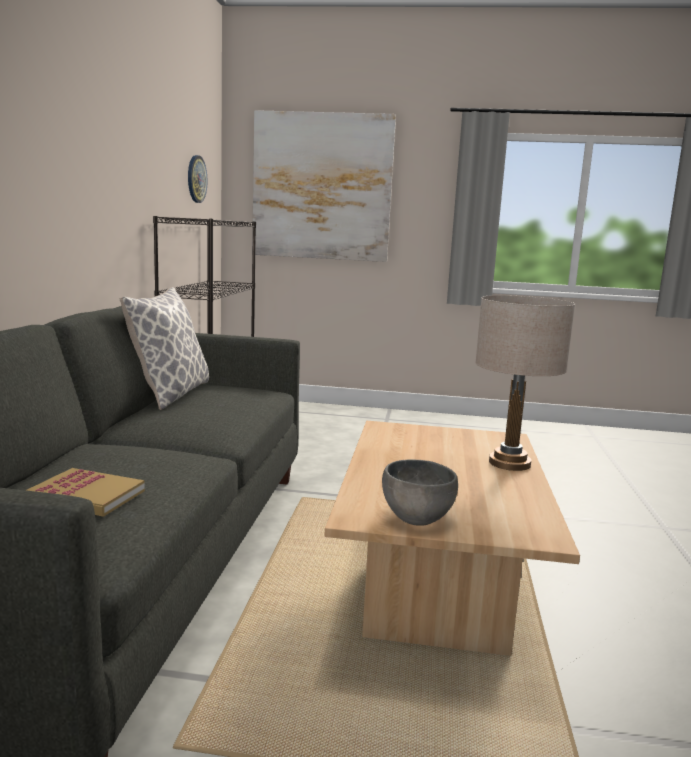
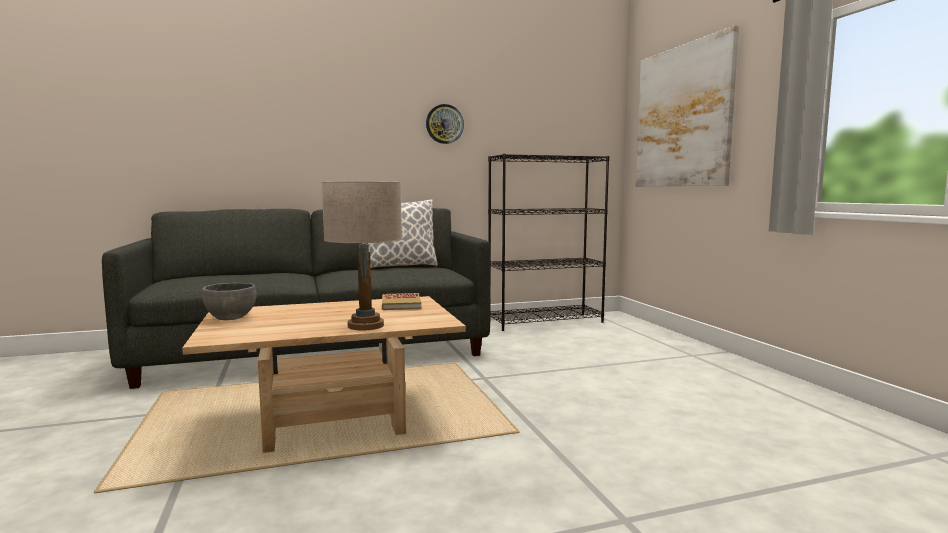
camera: 65 degrees right, 5 degrees down
(86, 496) = (214, 278): book -> book (401, 304)
(196, 179) = (568, 127): wall clock -> wall clock (444, 124)

